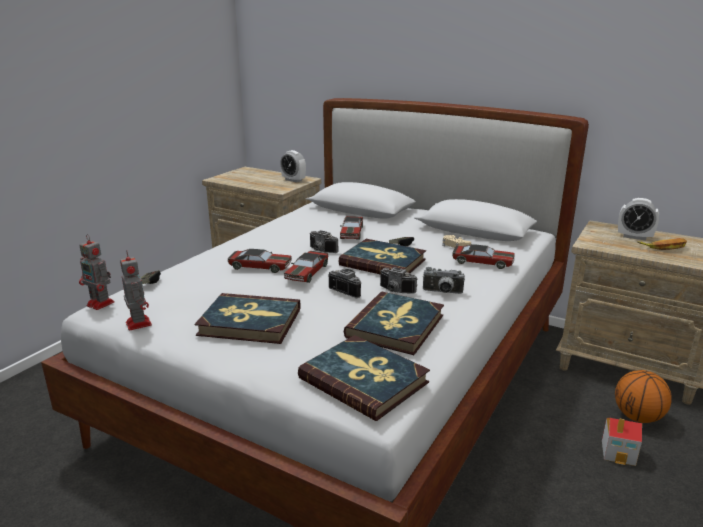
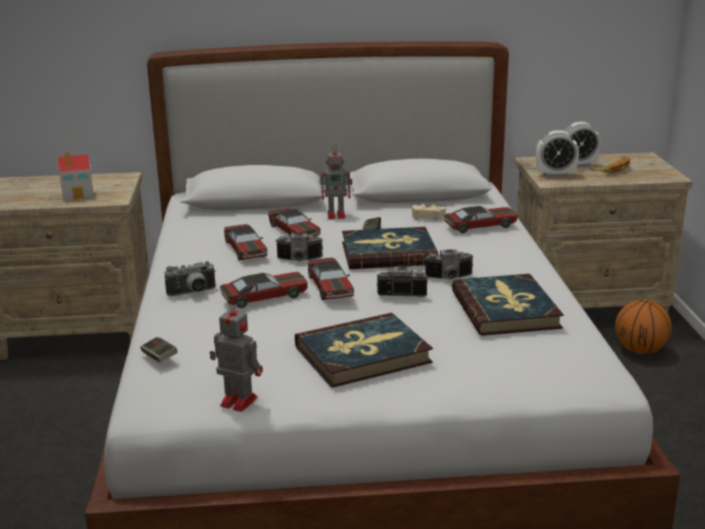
camera: 35 degrees left, 0 degrees up
(101, 304) = (143, 400): toy robot -> toy robot (337, 215)
(293, 180) = (108, 182): alarm clock -> alarm clock (555, 175)
(303, 236) = (245, 249): none -> toy car
(364, 380) = (558, 364): book -> none
(442, 292) = (492, 266): camera -> camera (192, 293)
(619, 453) = (657, 386): toy house -> toy house (78, 194)

